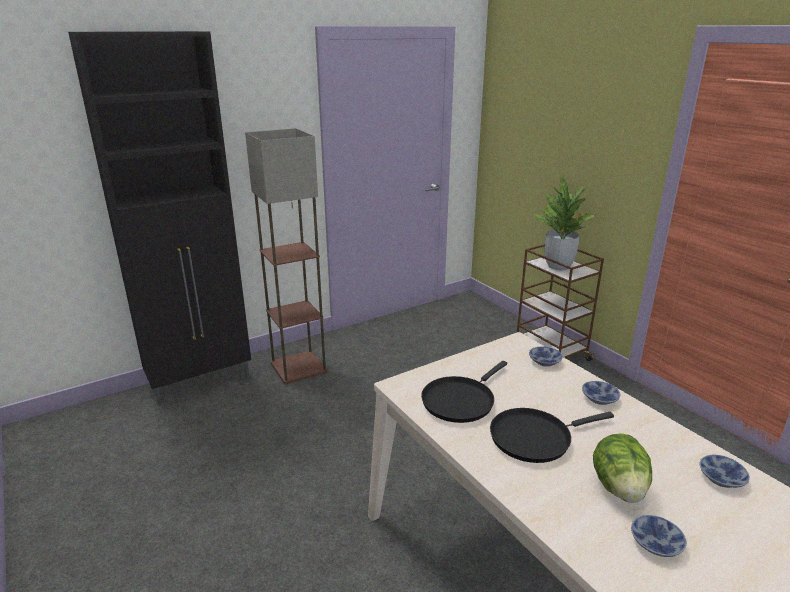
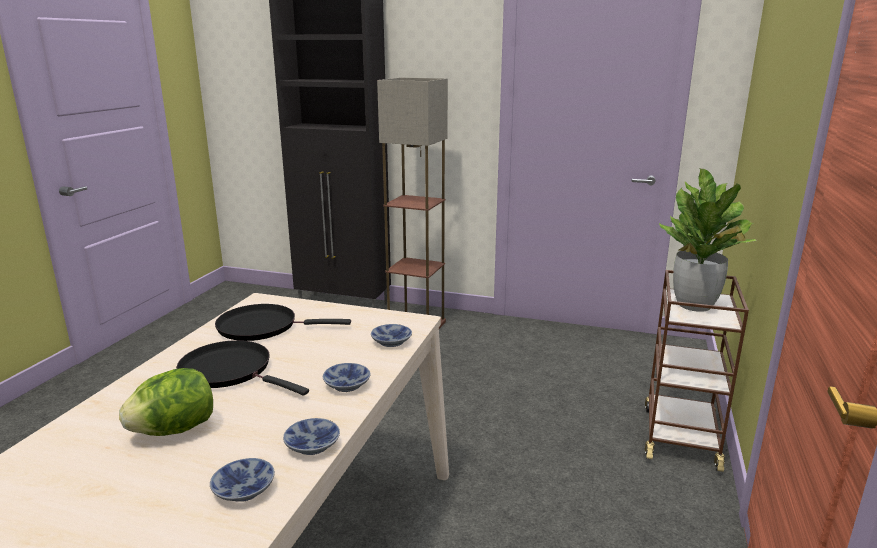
camera: 50 degrees right, 5 degrees down
(658, 544) = (88, 469): bowl -> bowl (313, 446)

